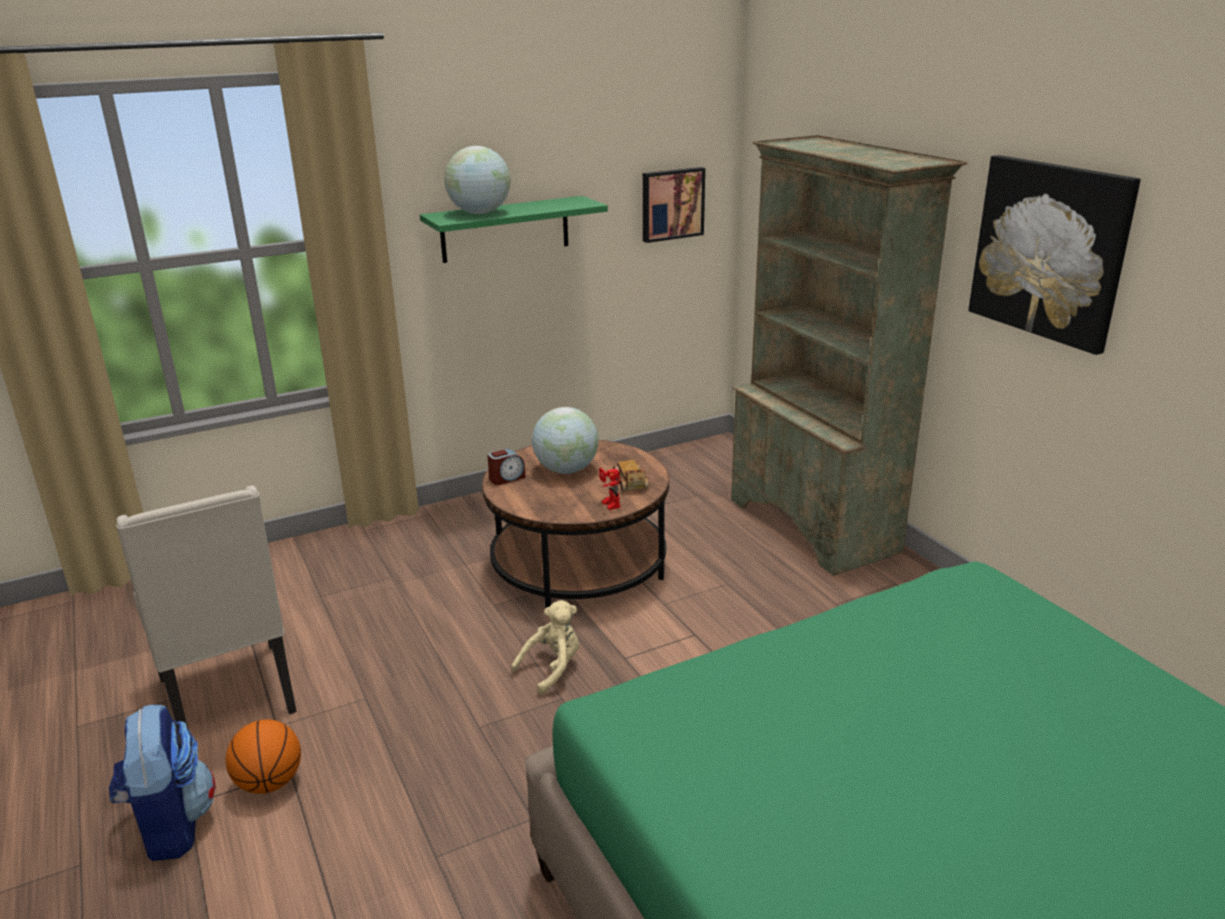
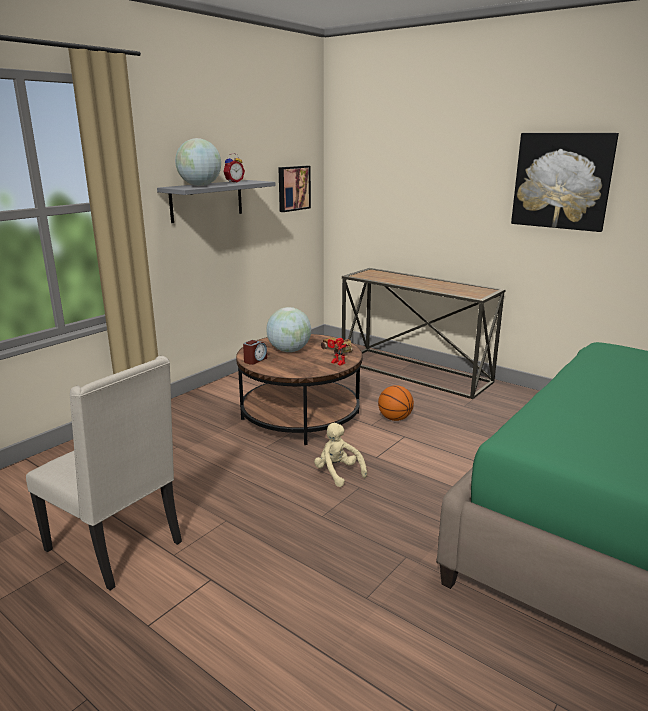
camera: 25 degrees left, 5 degrees down
(171, 825) = (145, 644): backpack -> none
(269, 783) = (202, 591): basketball -> basketball (395, 418)
(505, 229) = (207, 200): green shelf -> grey shelf
(546, 203) = (233, 182): none -> alarm clock
(552, 669) = (338, 473): beige plush toy -> beige plush toy turned 60 degrees counterclockwise
(814, 525) = (415, 371): green bookcase -> console table

